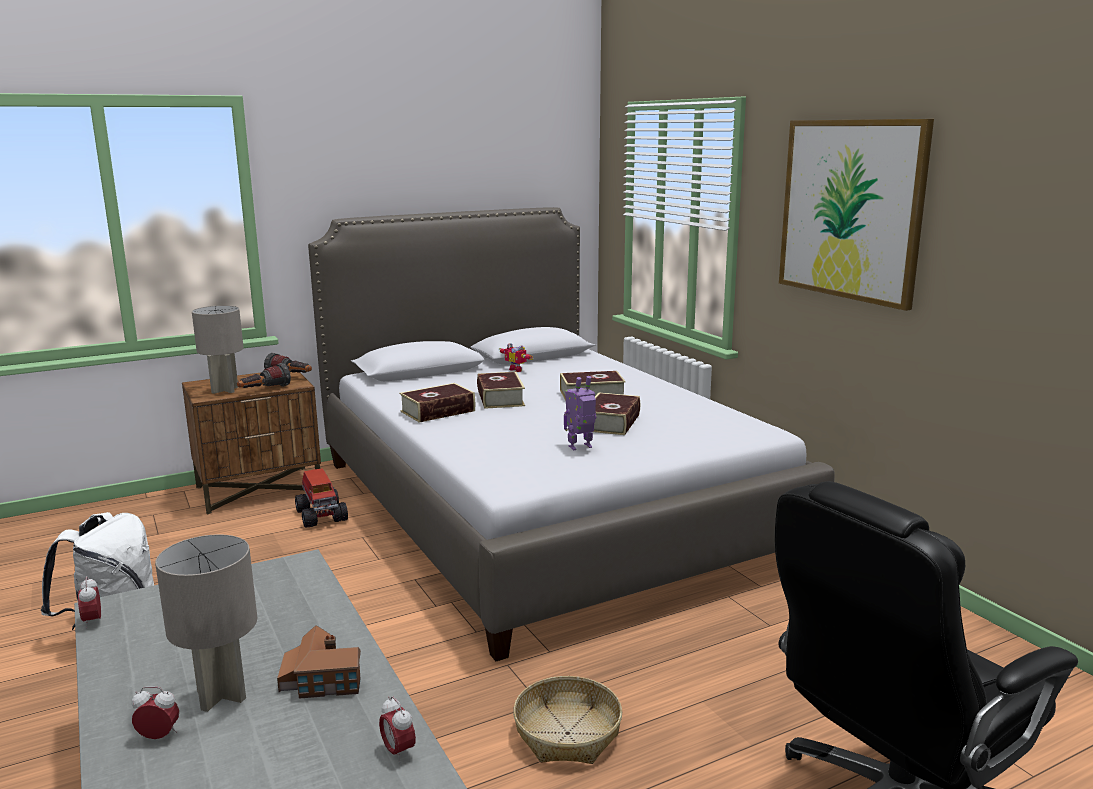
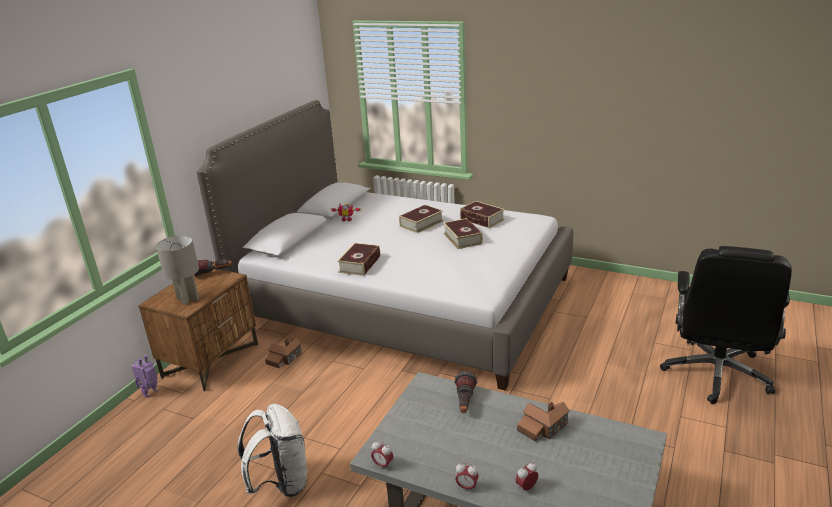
camera: 35 degrees left, 10 degrees up
(220, 695) = (516, 457): grey table lamp -> none
(264, 390) = (218, 289): flashlight -> flashlight (465, 403)
(321, 515) = (284, 358): toy truck -> toy house
(398, 751) = (622, 435): alarm clock -> alarm clock (467, 487)
(500, 398) = (378, 243): book -> book (482, 219)
(568, 733) = (579, 404): basket -> none
(580, 447) = (476, 259): toy robot -> toy robot (151, 393)
(850, 209) = (554, 88): picture -> none

